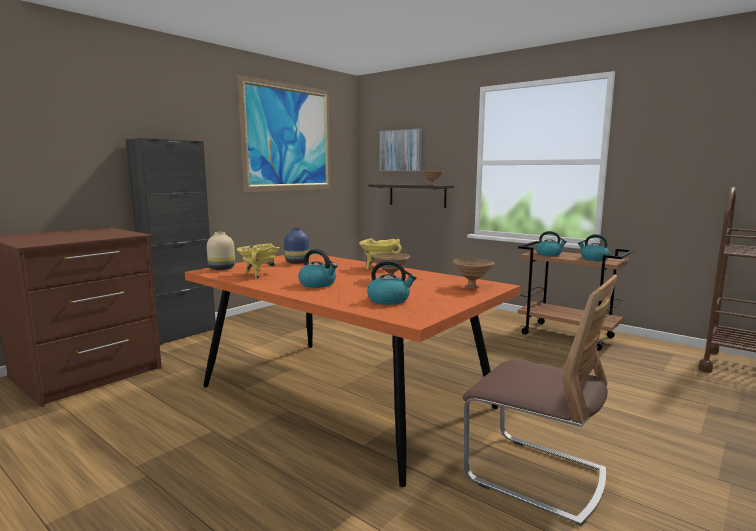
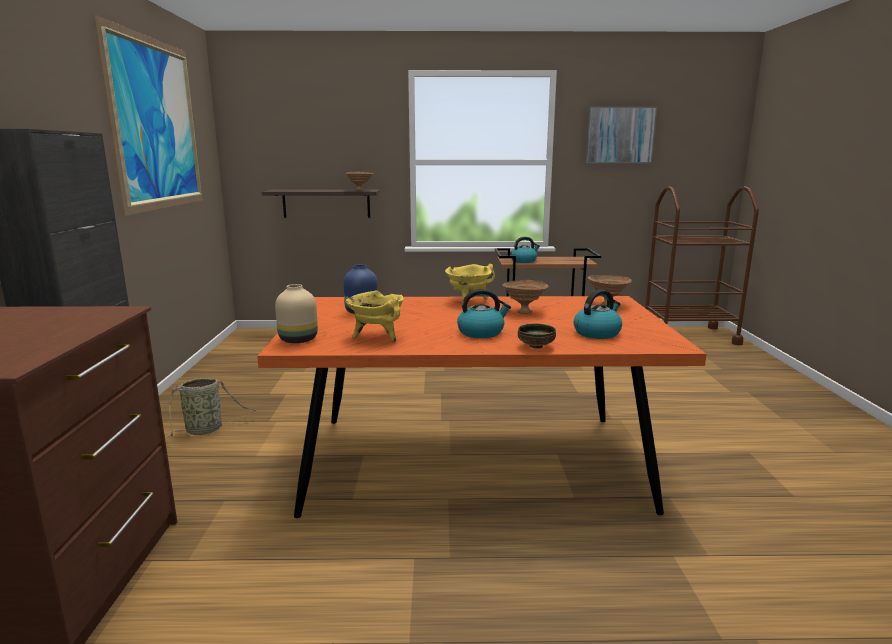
camera: 40 degrees left, 5 degrees up
(247, 331) = (207, 430): none -> basket
(319, 297) = (536, 346): none -> bowl
(400, 150) = (295, 144): picture -> picture (620, 135)
(535, 475) = (711, 461): chair -> none
(593, 259) = (567, 260): kettle -> none

